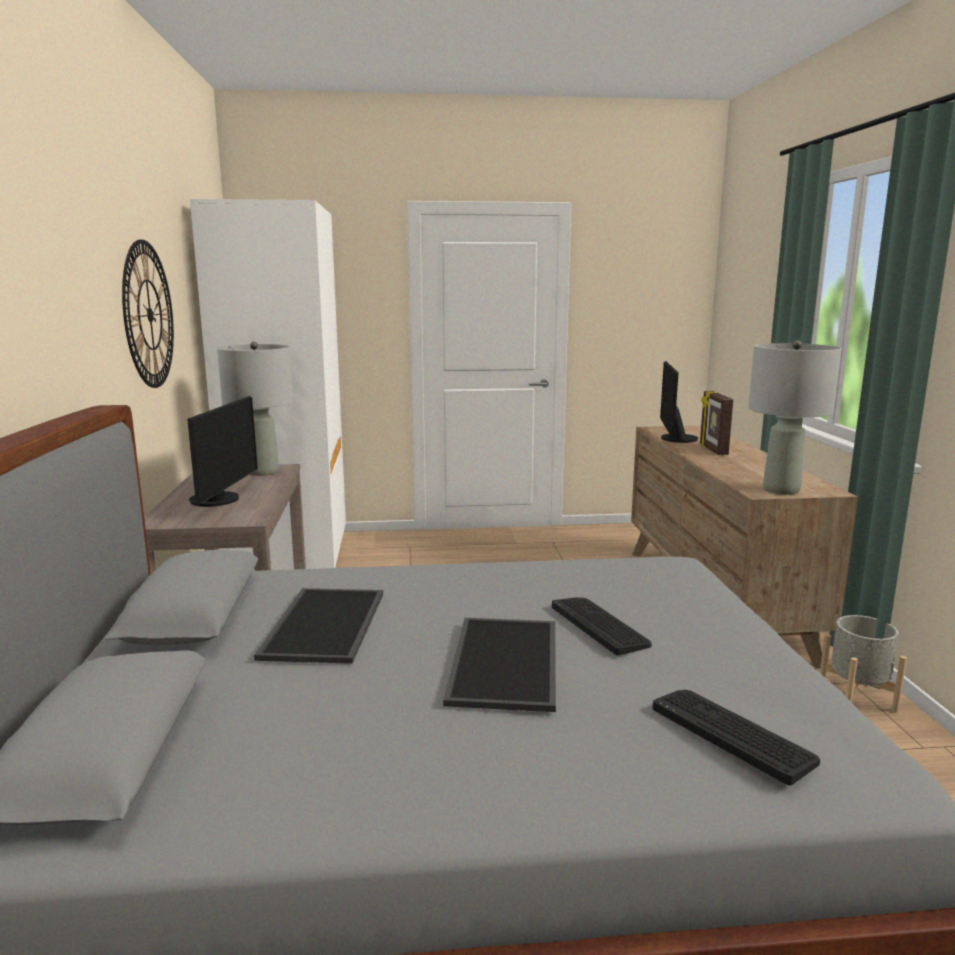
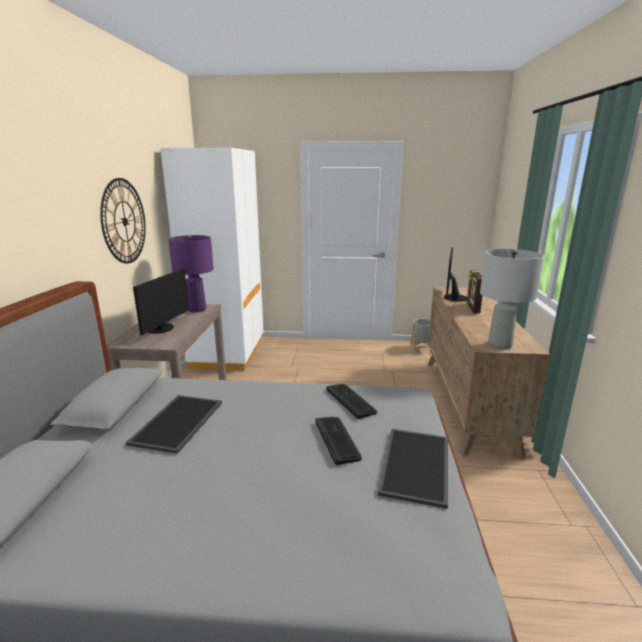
camera: 10 degrees right, 5 degrees up
(264, 472) = (197, 309): grey table lamp -> purple table lamp
(507, 663) = (264, 464): tray -> tray (417, 466)
(732, 733) = (372, 540): keyboard -> keyboard (351, 400)
(856, 698) = (537, 482): grey planter -> grey planter (421, 349)

